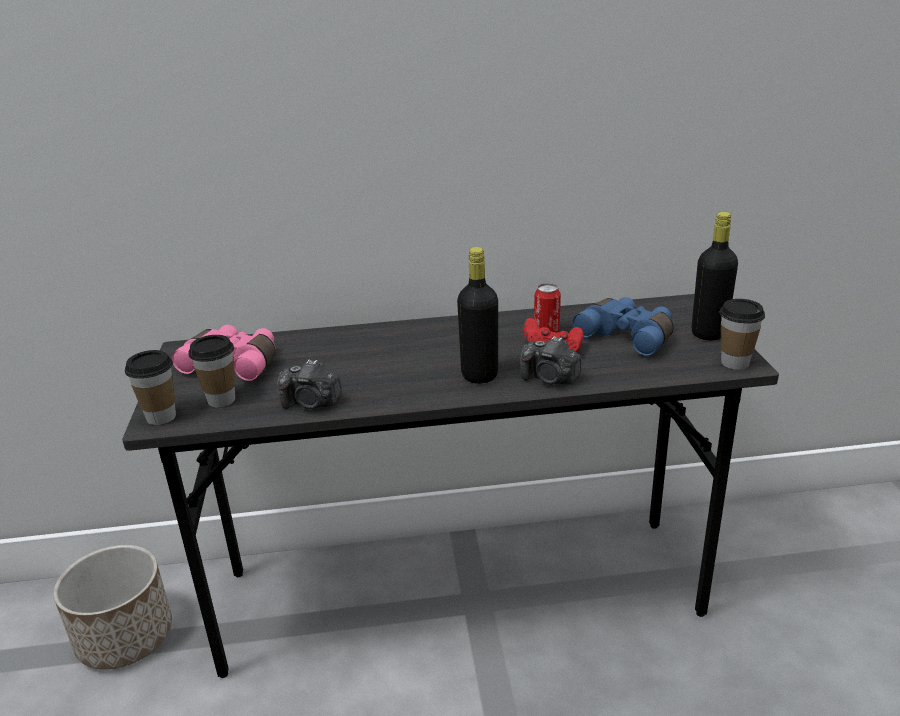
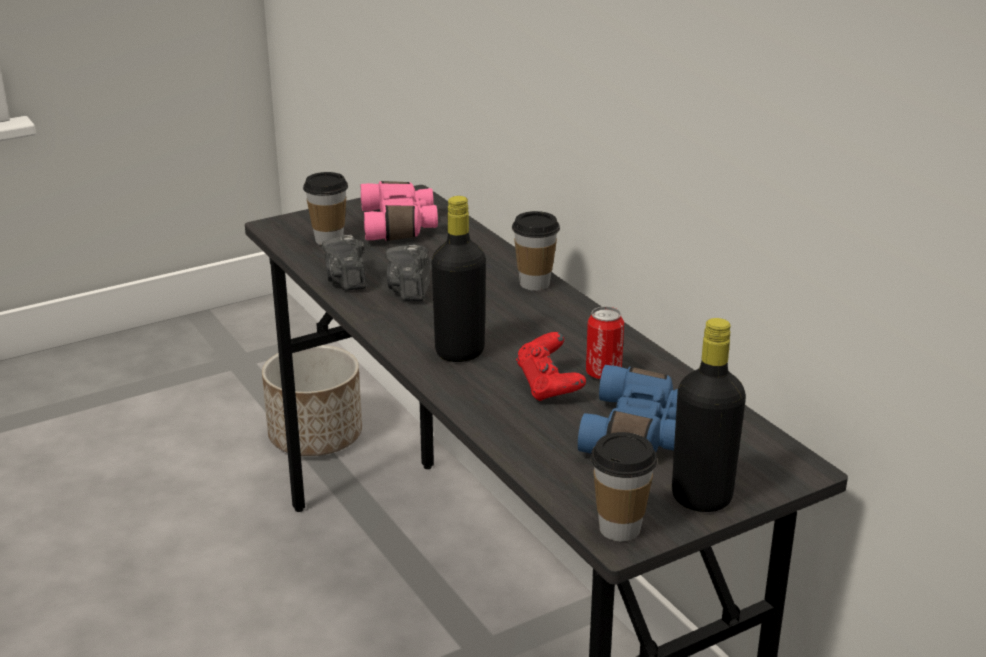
camera: 65 degrees right, 0 degrees up
(161, 417) = (286, 225): cup -> cup (534, 284)
(550, 379) = (479, 397): camera -> camera (410, 290)

